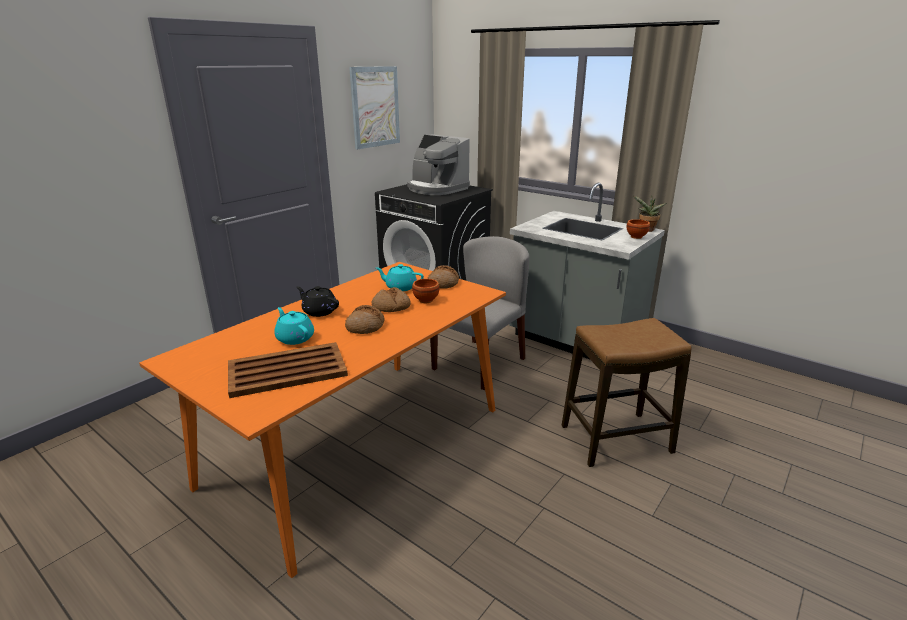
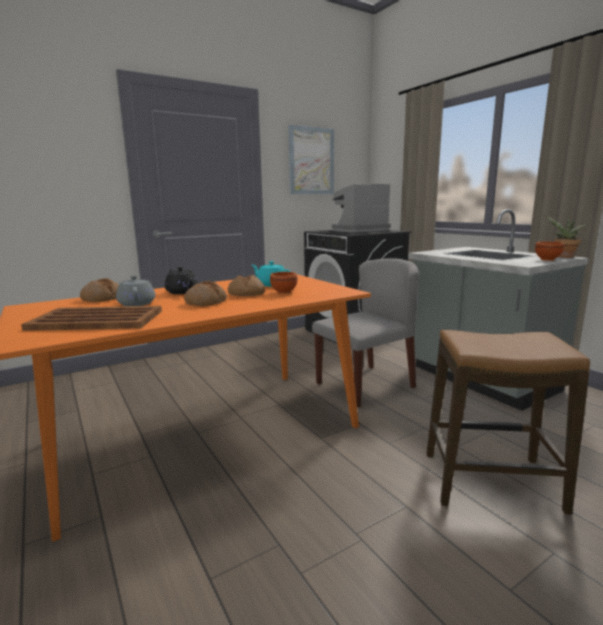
camera: 20 degrees right, 10 degrees down
(295, 338) = (137, 303): turquoise teapot -> grey teapot
(436, 189) = (358, 230): coffee machine -> coffee machine turned 90 degrees clockwise
(443, 283) = (314, 284): bread -> bread (103, 298)

